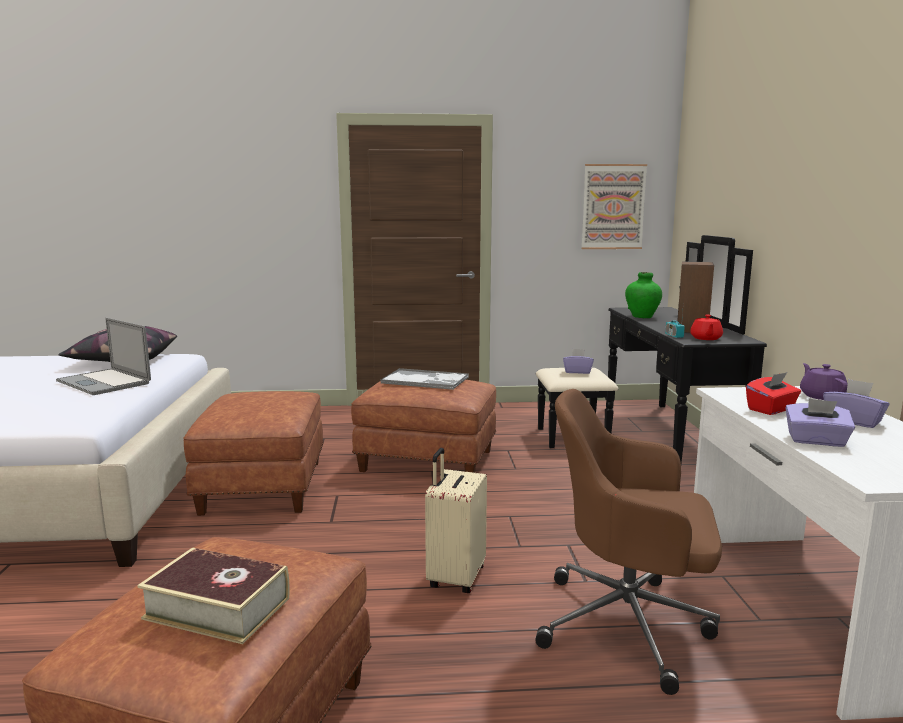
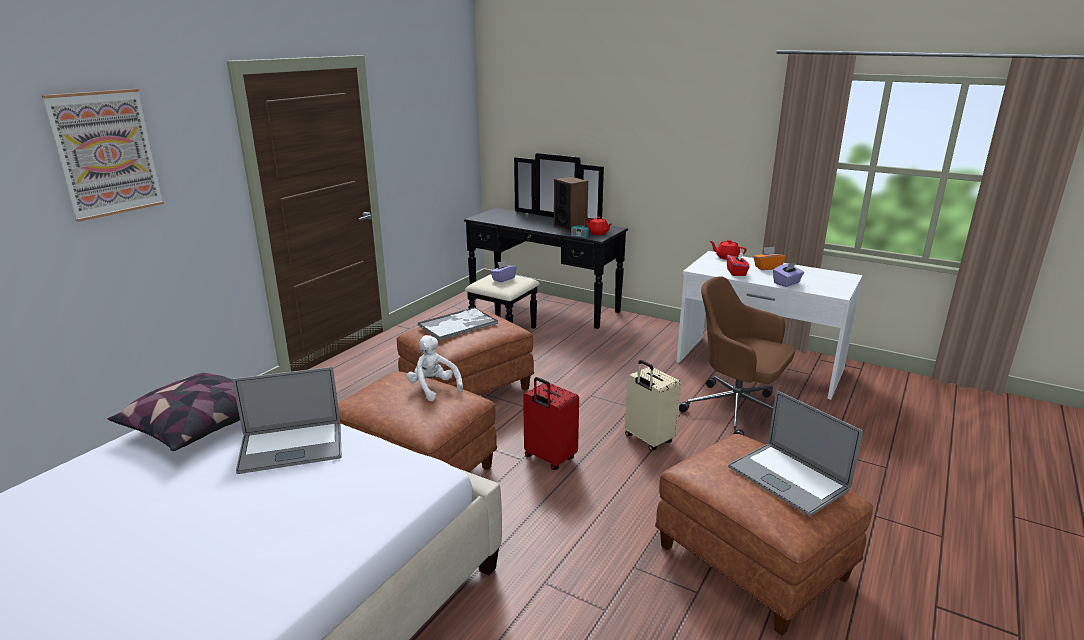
camera: 55 degrees left, 10 degrees up
(217, 608) = (787, 478): book -> laptop
(283, 404) = (433, 388): none -> white plush toy
(346, 533) = (549, 458): none -> red suitcase
(613, 207) = (448, 132): picture -> picture (106, 153)
(629, 625) = (736, 411): brown office chair -> brown office chair turned 75 degrees clockwise
(642, 317) = (513, 223): green vase -> none
(822, 396) = (726, 257): purple teapot -> red teapot
(853, 421) = (767, 267): purple tissue box -> orange tissue box

